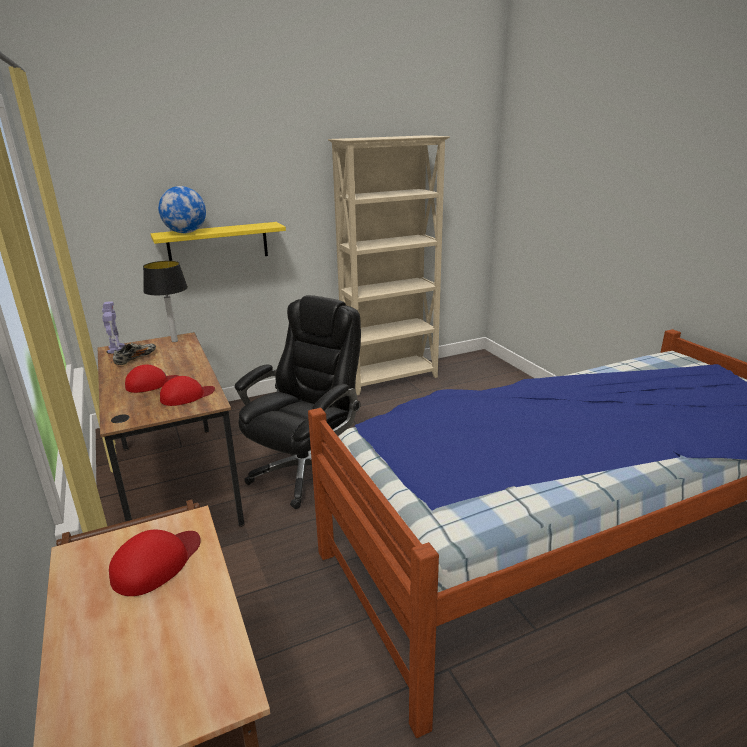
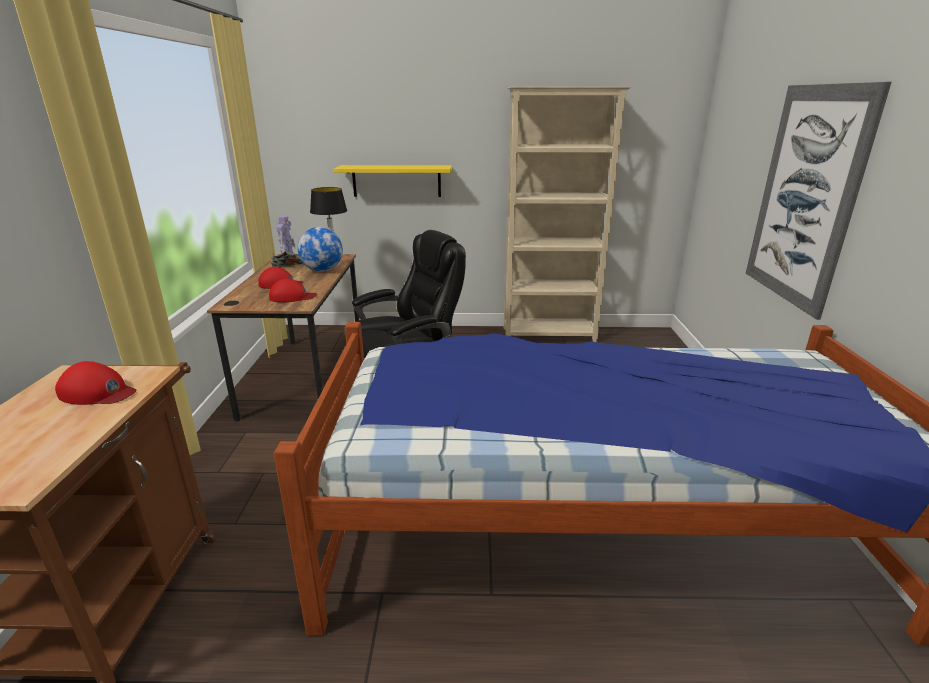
camera: 25 degrees right, 0 degrees up
(157, 563) = (98, 392): red cap -> red cap turned 45 degrees clockwise
(186, 233) = (364, 166): globe -> globe (322, 270)
(628, 228) = (805, 197): none -> picture

